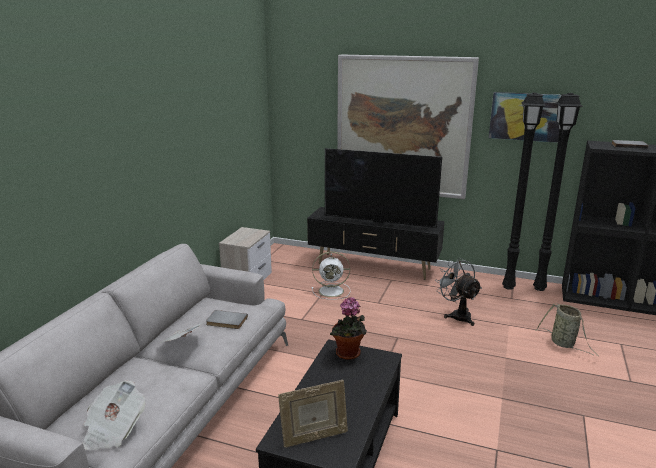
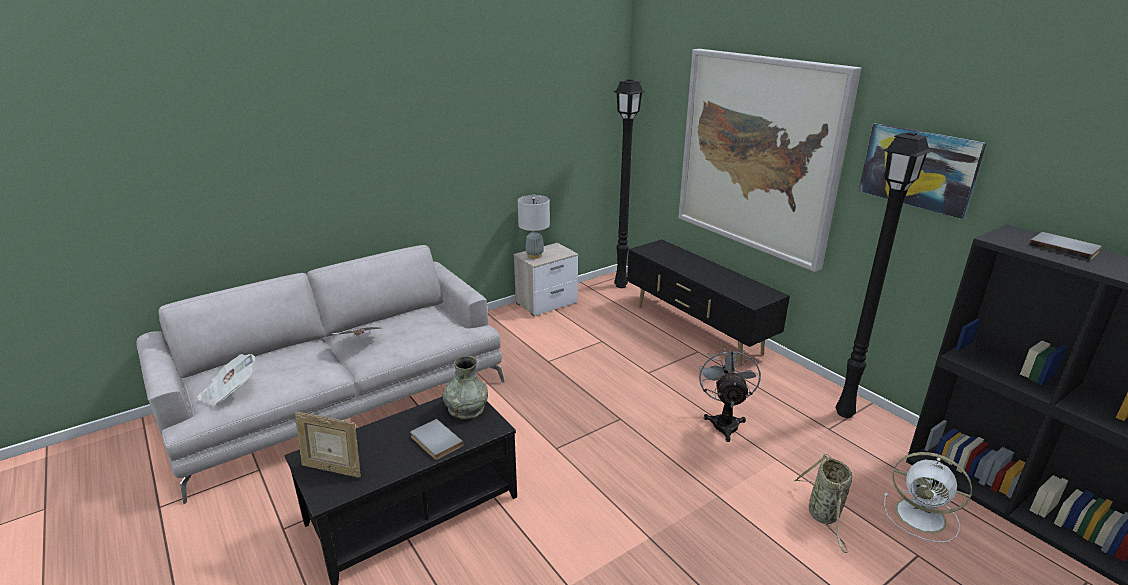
camera: 35 degrees right, 5 degrees up
(226, 321) = (416, 334): grey book -> grey book (434, 441)
(238, 239) = (534, 255): none -> grey table lamp
(332, 291) = (615, 342): white fan -> white fan (922, 516)
(348, 355) = (466, 408): potted plant -> grey vase
(378, 223) = (700, 275): television -> none
(540, 288) = (893, 431): black floor lamp -> black floor lamp (622, 285)

